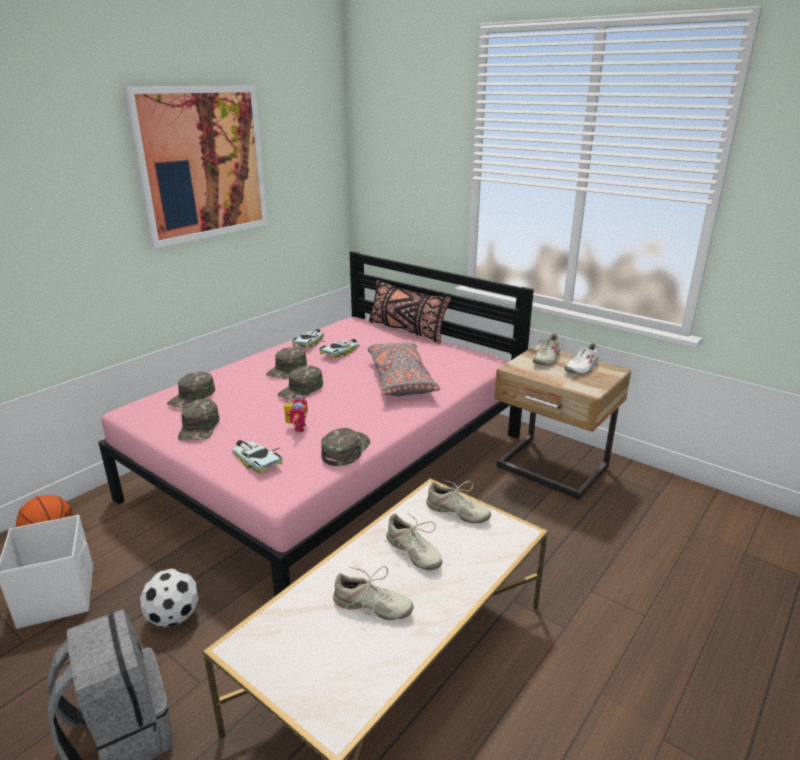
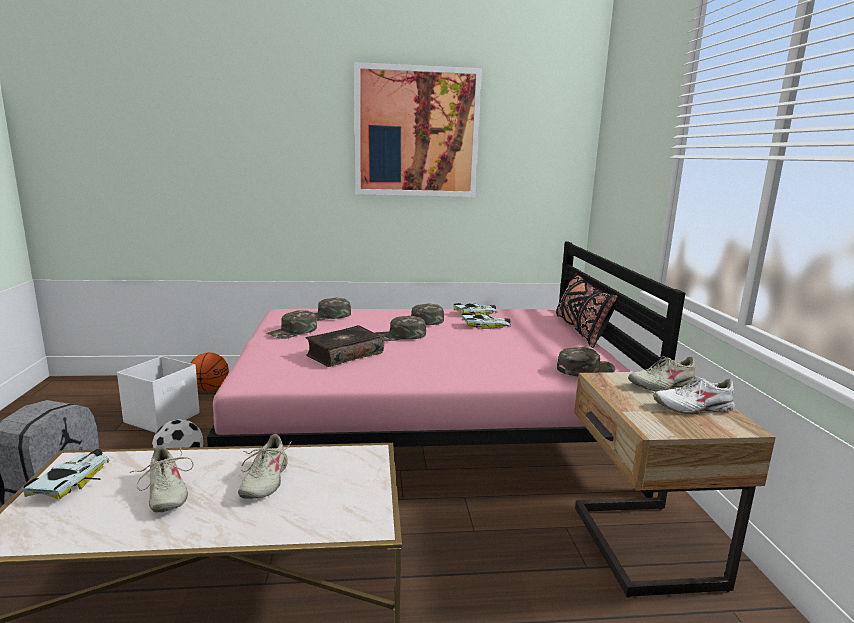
camera: 45 degrees right, 10 degrees down
(256, 459) = (279, 360): toy car -> toy car (74, 480)
(296, 427) = (344, 354): toy robot -> book
(345, 450) = (340, 380): green cap -> green cap (584, 369)
(400, 379) = (491, 357): grey pillow -> none
(457, 512) = (356, 477): beige shoe -> none

